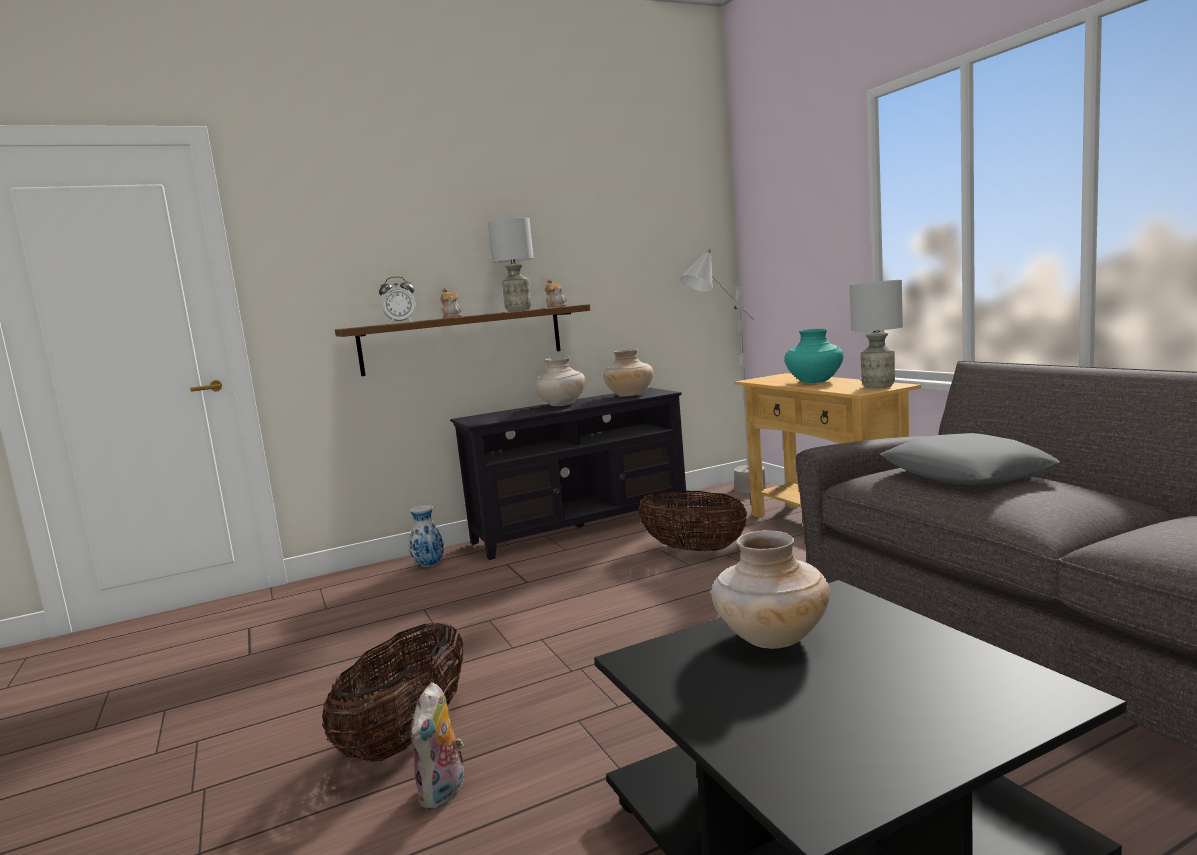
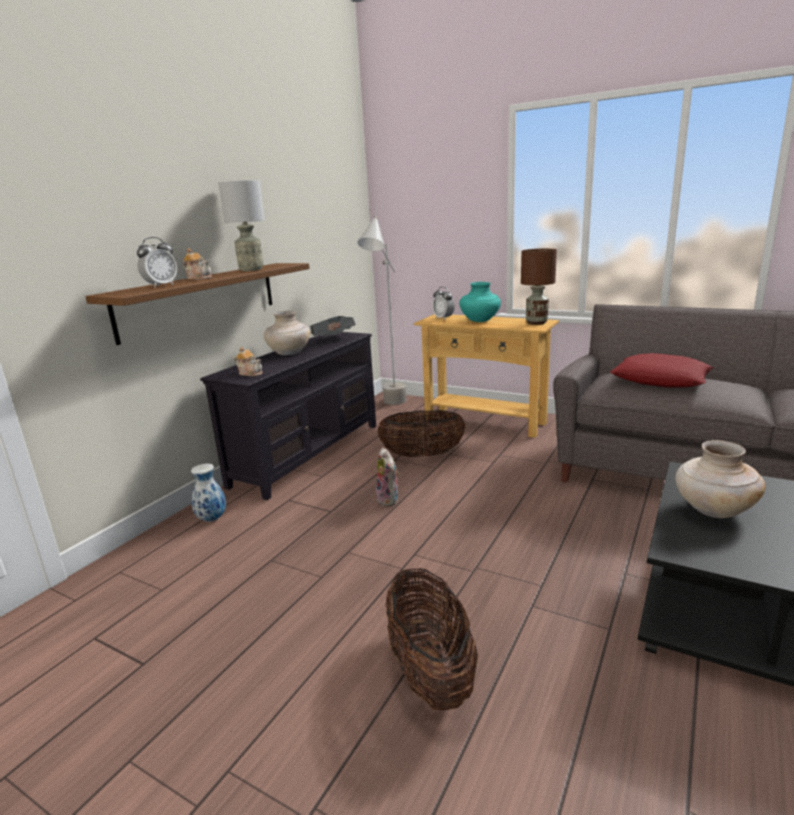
camera: 35 degrees left, 10 degrees up
(444, 794) = (528, 700): plush toy -> plush toy (389, 500)
(556, 306) = (276, 265): teapot -> teapot (250, 373)
(629, 395) = (333, 339): beige vase -> newspaper
(779, 378) = (443, 318): none -> alarm clock
(879, 386) = (536, 322): grey table lamp -> brown table lamp
(964, 473) = (660, 379): grey pillow -> red pillow

